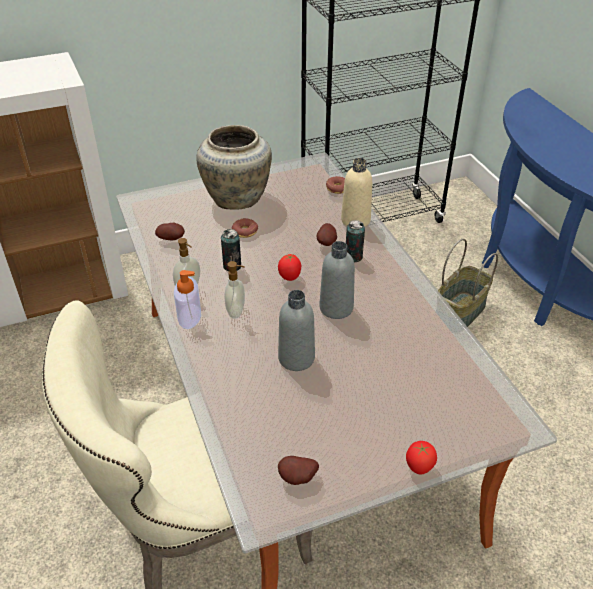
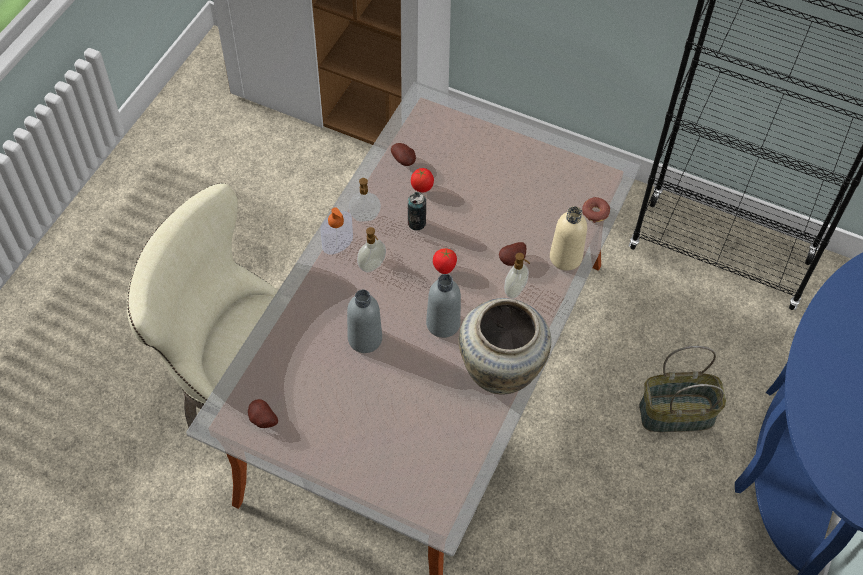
camera: 45 degrees right, 15 degrees up
(237, 198) = (500, 157): beige vase -> beige vase (502, 370)
(245, 232) = (465, 197): donut -> none
(353, 257) = (515, 291): can -> soap dispenser
(418, 468) = (338, 483): tomato -> tomato (422, 188)

